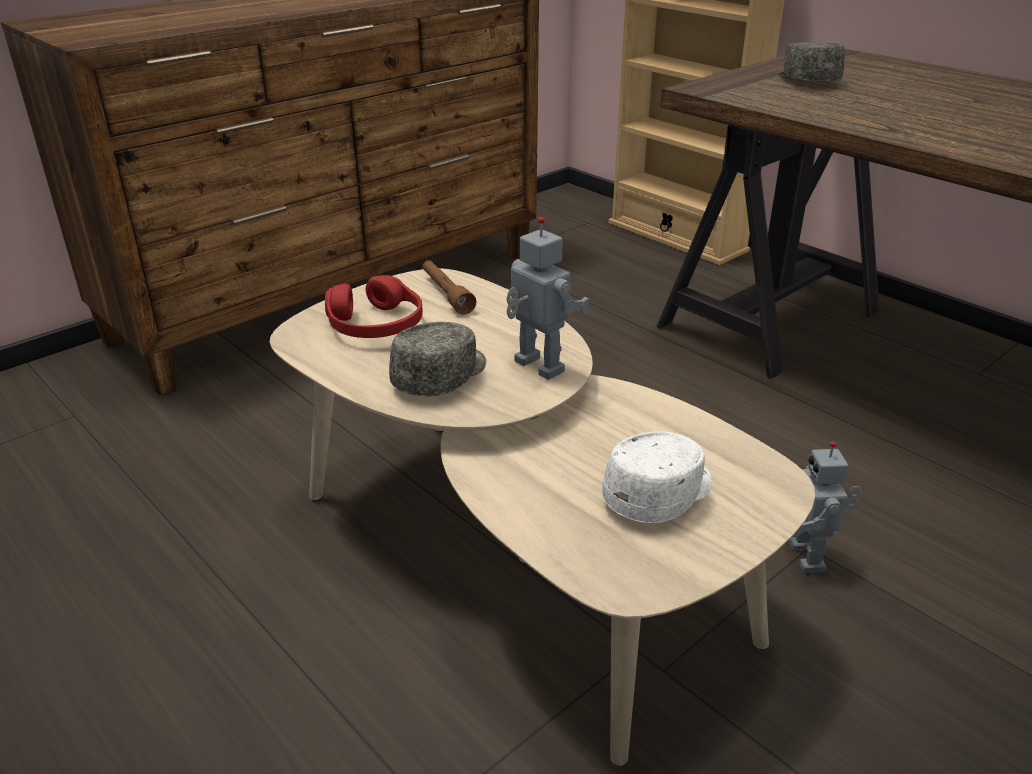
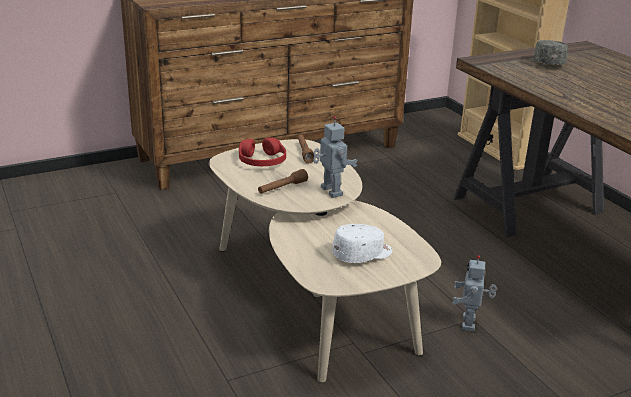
camera: 15 degrees right, 5 degrees down
(442, 376) = (282, 188): grey cap -> brown flashlight

